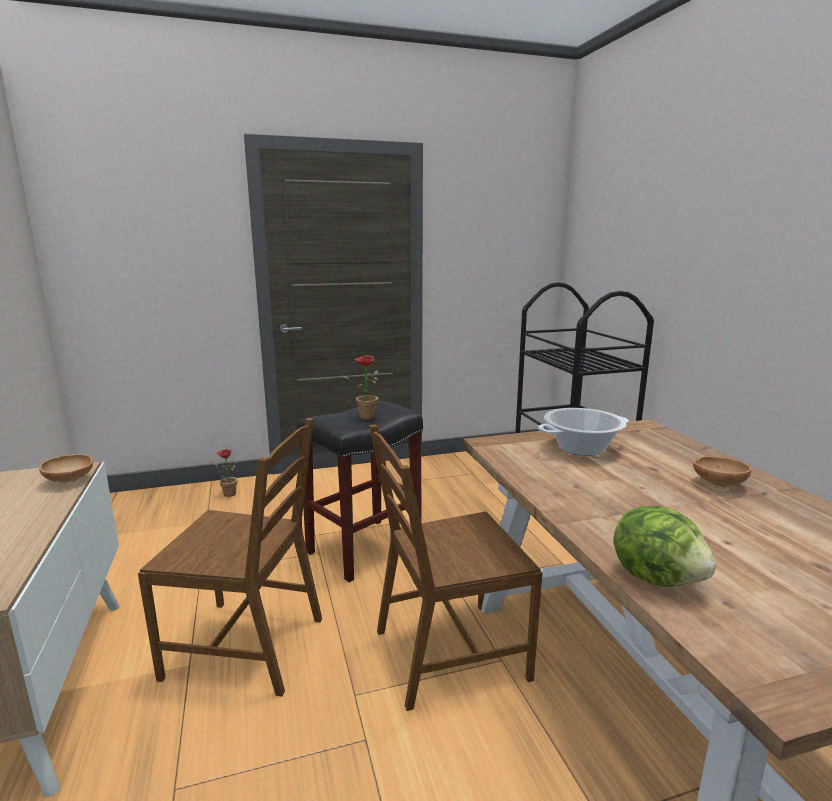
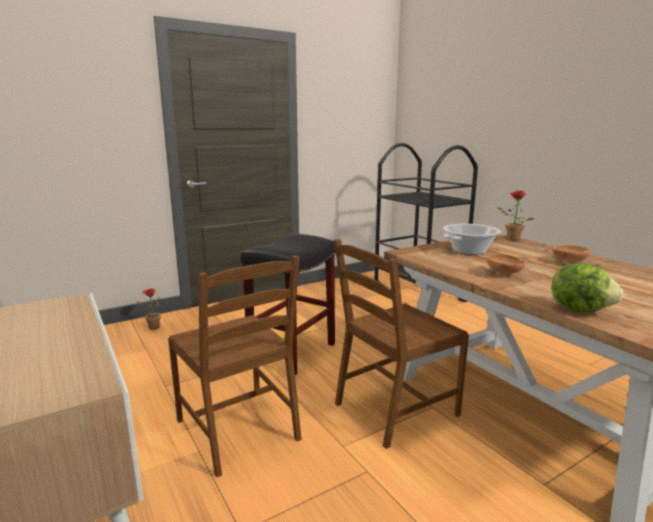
camera: 15 degrees left, 0 degrees up
(69, 481) = (76, 308): brown bowl -> brown bowl (505, 274)
(247, 646) = (239, 429): brown chair -> brown chair turned 60 degrees clockwise
(364, 417) = (294, 244): potted plant -> potted plant (511, 239)

